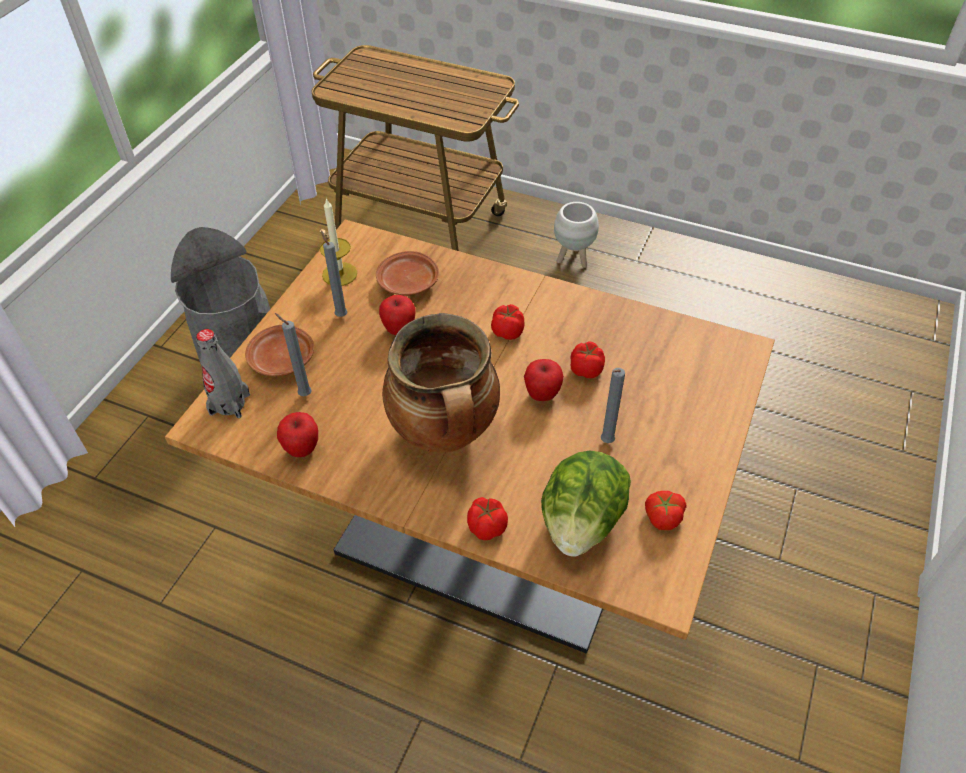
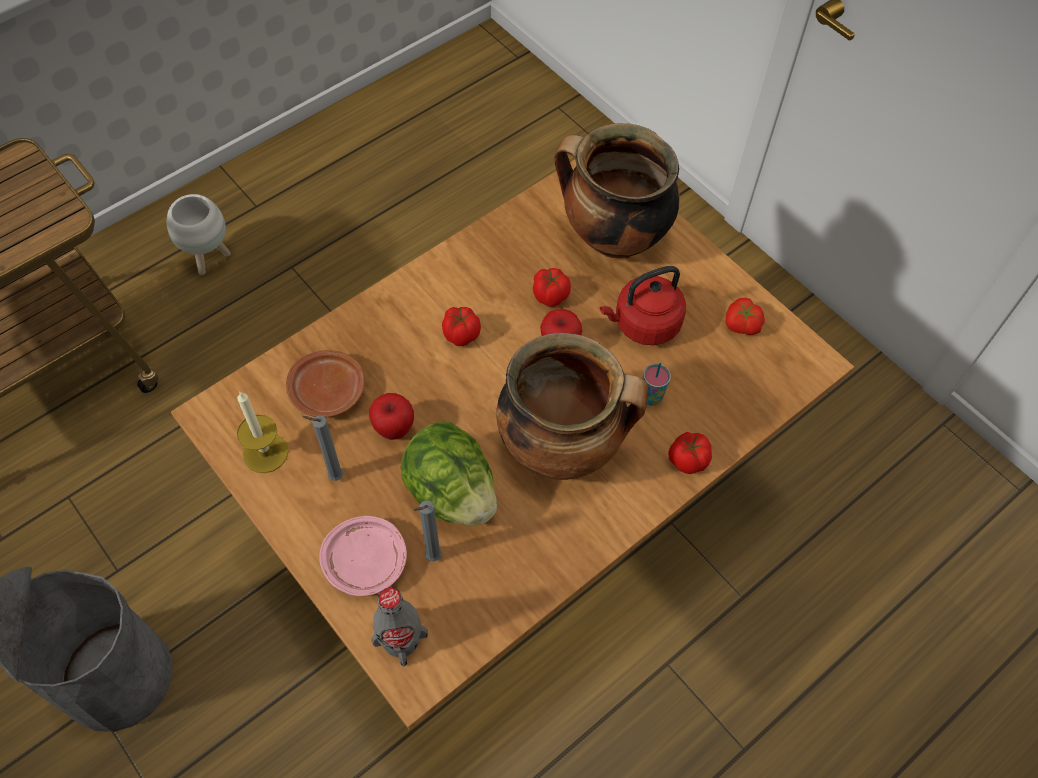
camera: 65 degrees left, 10 degrees up
(282, 360) = (366, 561): brown plate -> pink plate
(302, 449) = (508, 586): apple -> none
(533, 476) = (651, 398): none -> cup
(581, 523) = (719, 385): lettuce -> lettuce (451, 492)
(605, 442) = (643, 324): grey candle -> red kettle
(679, 386) = (612, 238): none -> cooking pot

